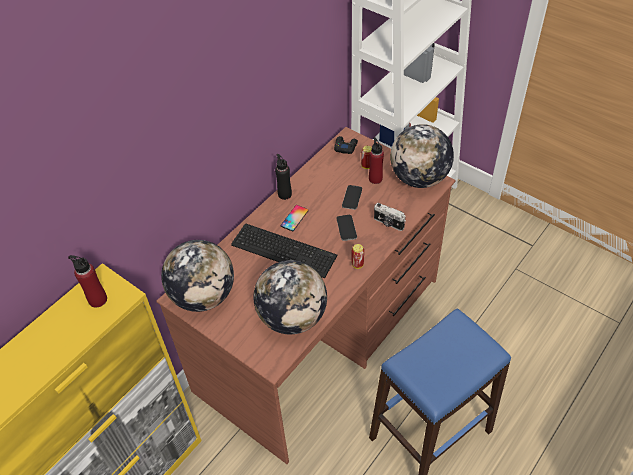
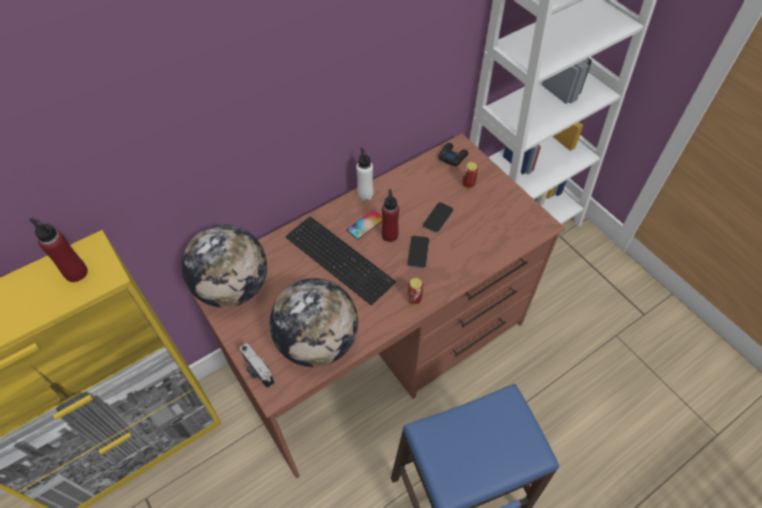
camera: 15 degrees right, 5 degrees up
(284, 194) = (365, 194): black bottle -> white bottle
(375, 179) = (472, 202): red bottle -> red bottle (390, 235)
(388, 223) = (467, 260): camera -> camera (258, 371)
(419, 178) = (523, 215): globe -> none

